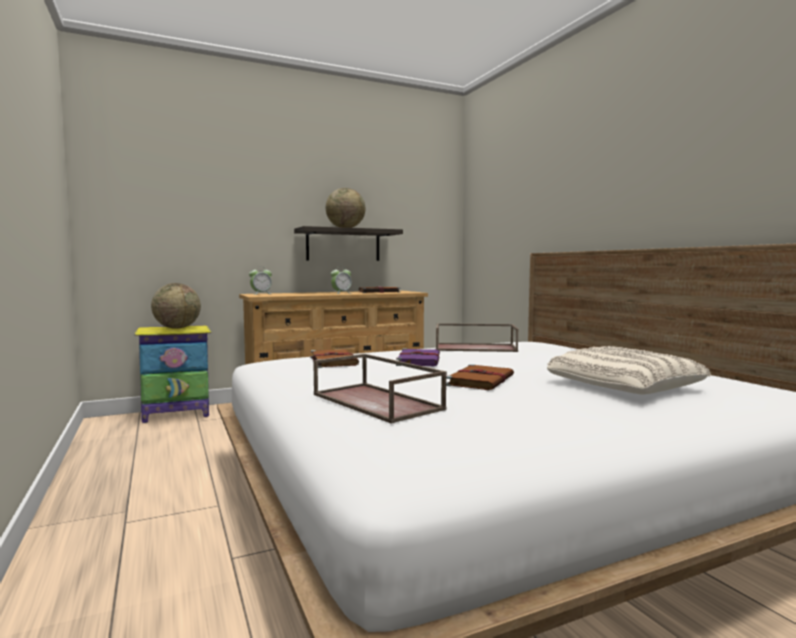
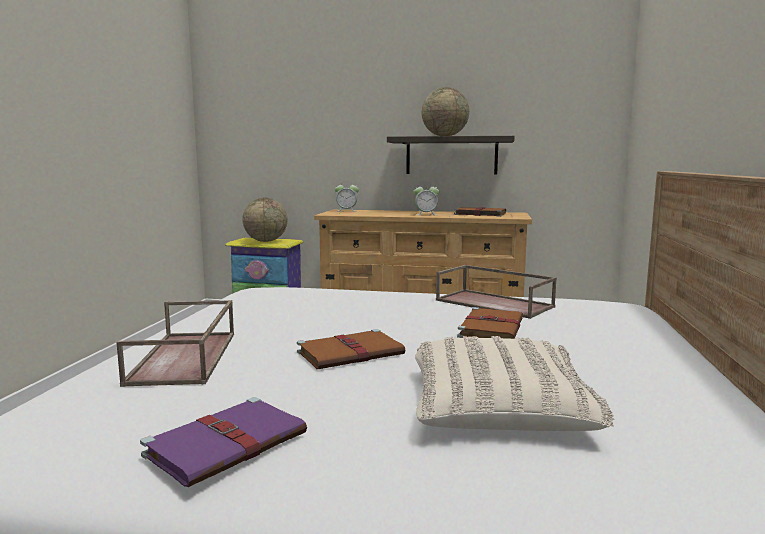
camera: 35 degrees right, 5 degrees up
(333, 361) = (297, 298): brown book -> brown book (491, 328)
(418, 360) = (375, 311): purple book -> purple book (229, 443)

